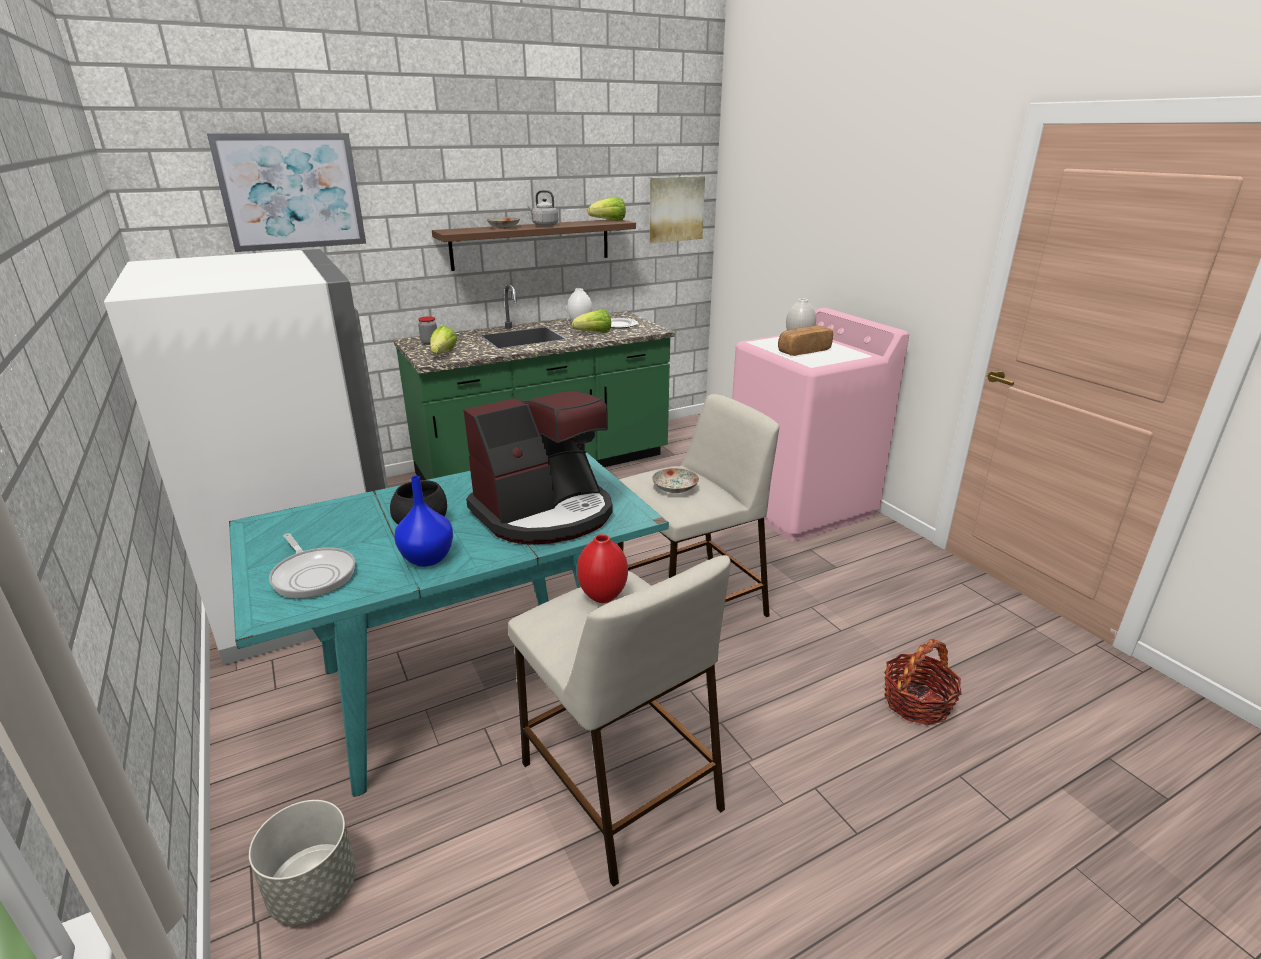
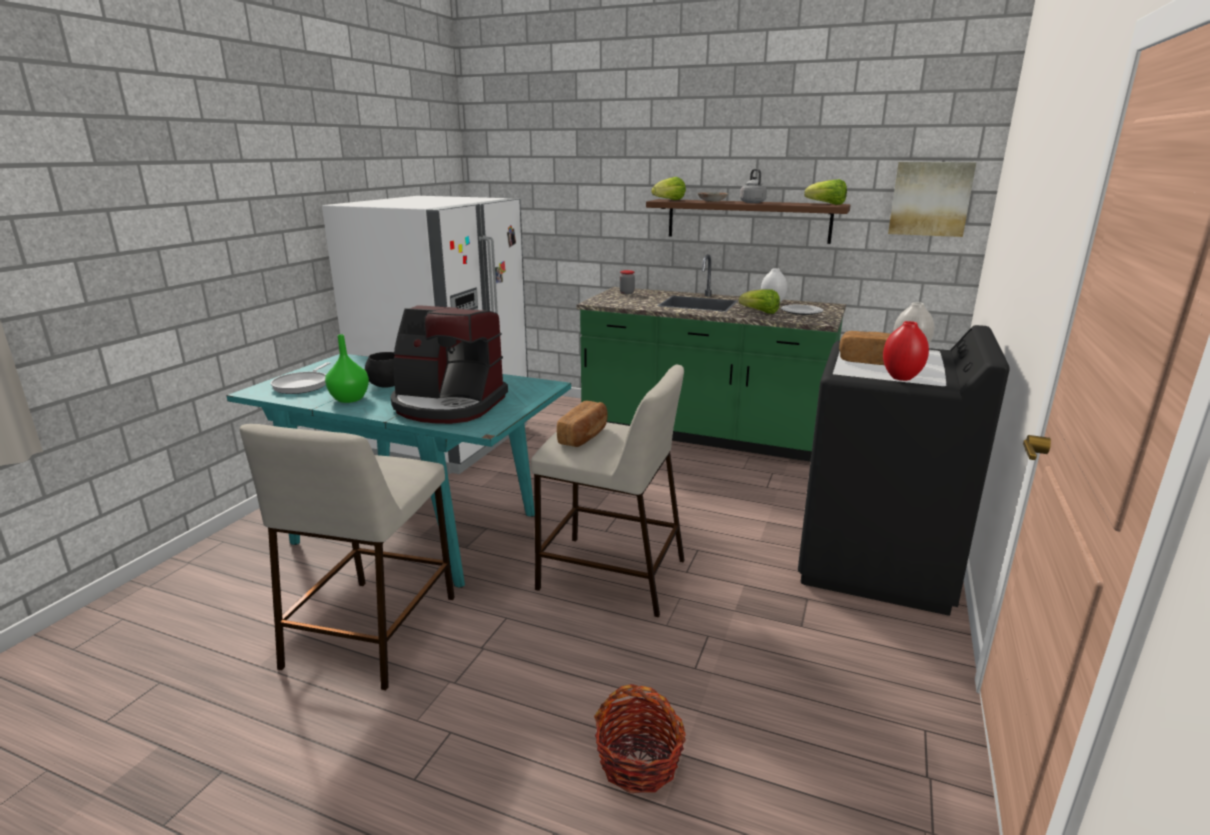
camera: 50 degrees right, 5 degrees down
(291, 192) = (561, 161): picture -> none
(313, 890) = (216, 567): grey planter -> none
(426, 558) = (349, 399): blue vase -> green vase
(443, 353) = (615, 300): lettuce -> lettuce (669, 200)
(603, 597) = (385, 464): red vase -> red vase (901, 378)
(675, 489) = (584, 436): plate -> bread
(800, 506) = (876, 563): pink washing machine -> black washing machine

